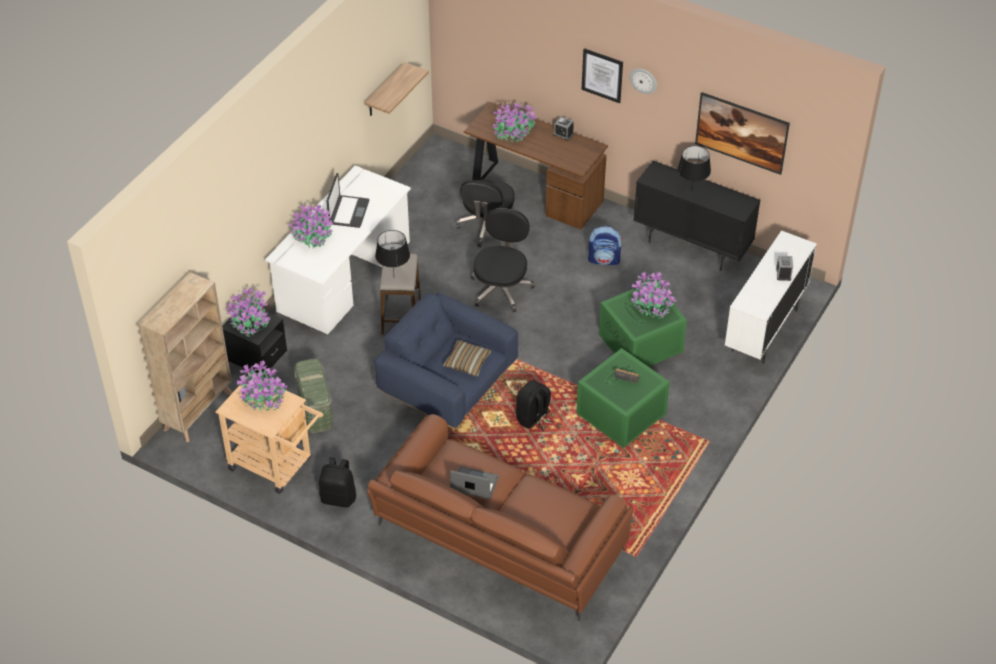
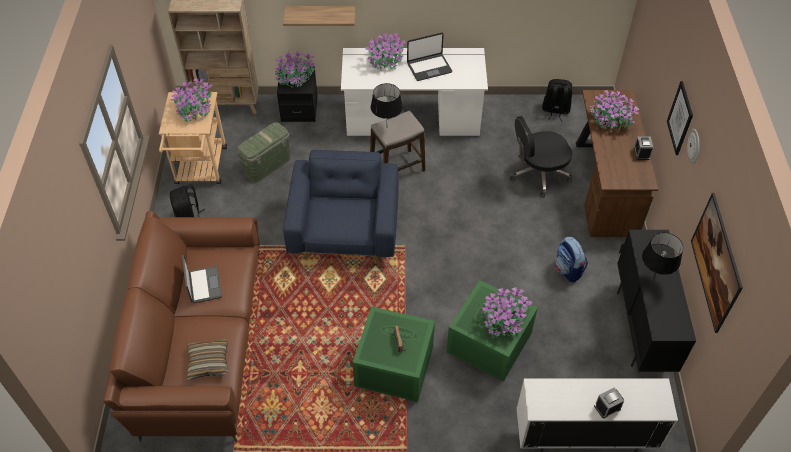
camera: 60 degrees right, 5 degrees up
(384, 90) = (550, 11): shelf -> shelf (320, 14)
(467, 362) = (342, 220): pillow -> pillow (208, 362)
(501, 288) = (476, 215): black office chair -> none
(533, 418) = (346, 304): black backpack -> black backpack (555, 110)

